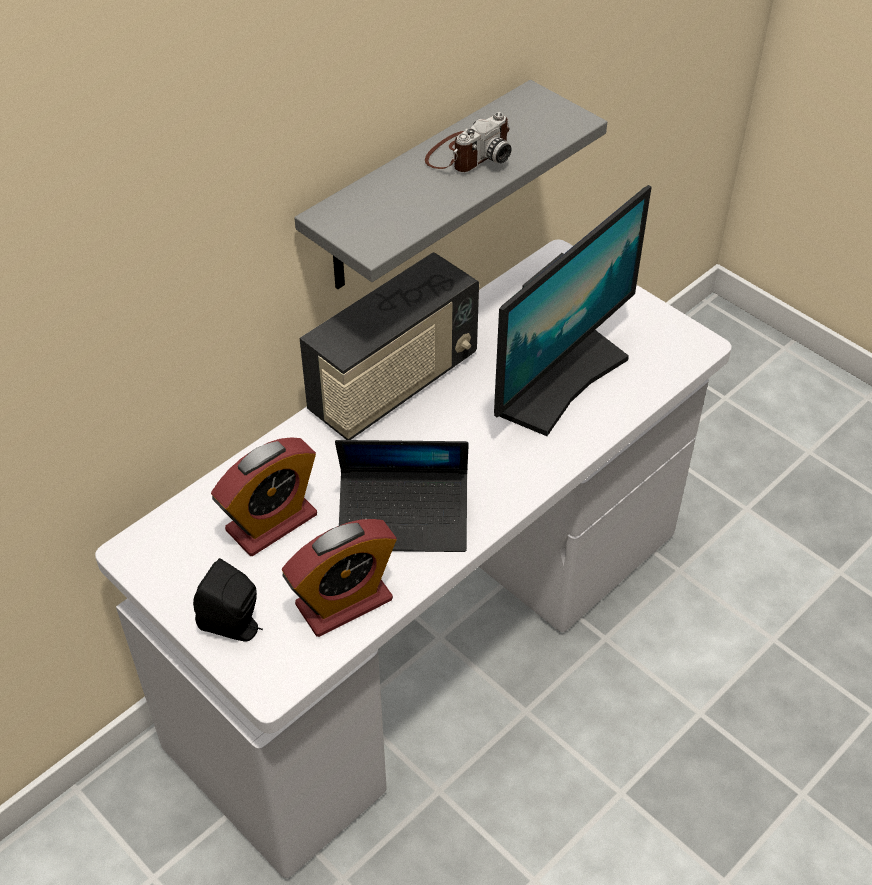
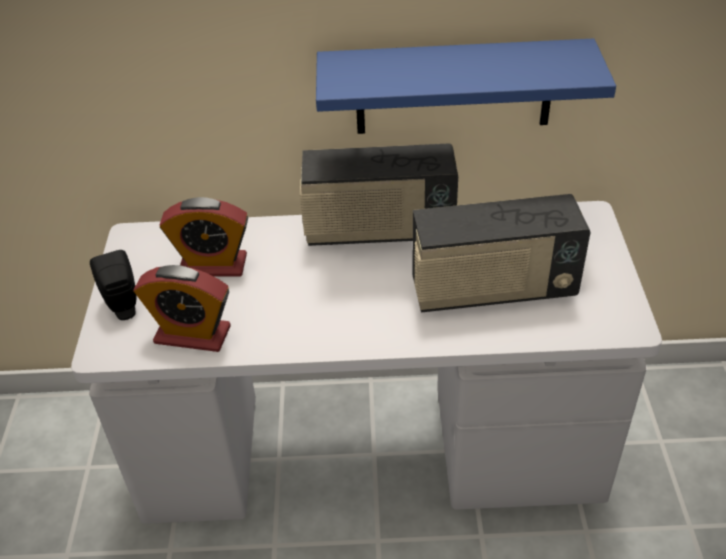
camera: 45 degrees right, 5 degrees down
(404, 519) = (285, 311): laptop -> none
(419, 190) = (453, 87): grey shelf -> blue shelf
(468, 154) = (478, 63): camera -> none
(560, 381) = (492, 290): monitor -> radio

